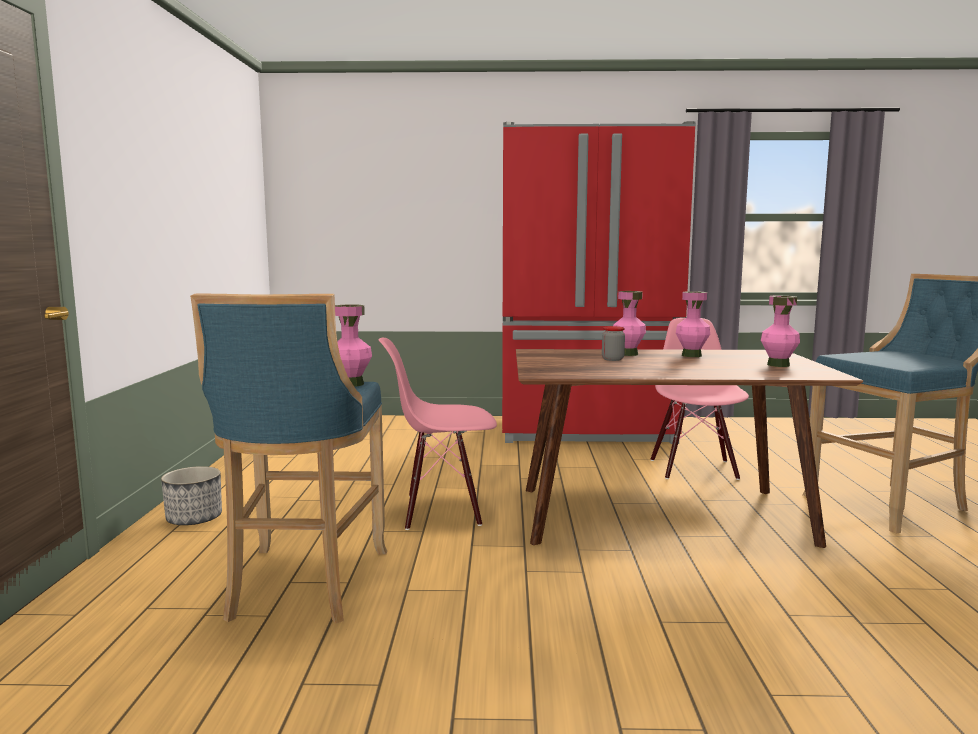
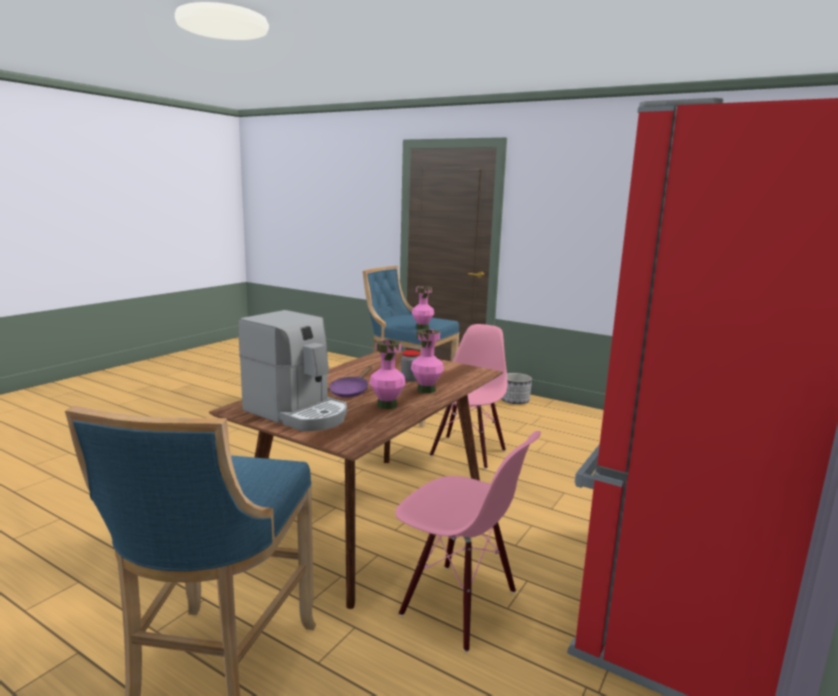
camera: 120 degrees right, 5 degrees up
(693, 364) = (351, 391): none -> purple frying pan
(778, 365) = (298, 413): pink vase -> coffee machine

